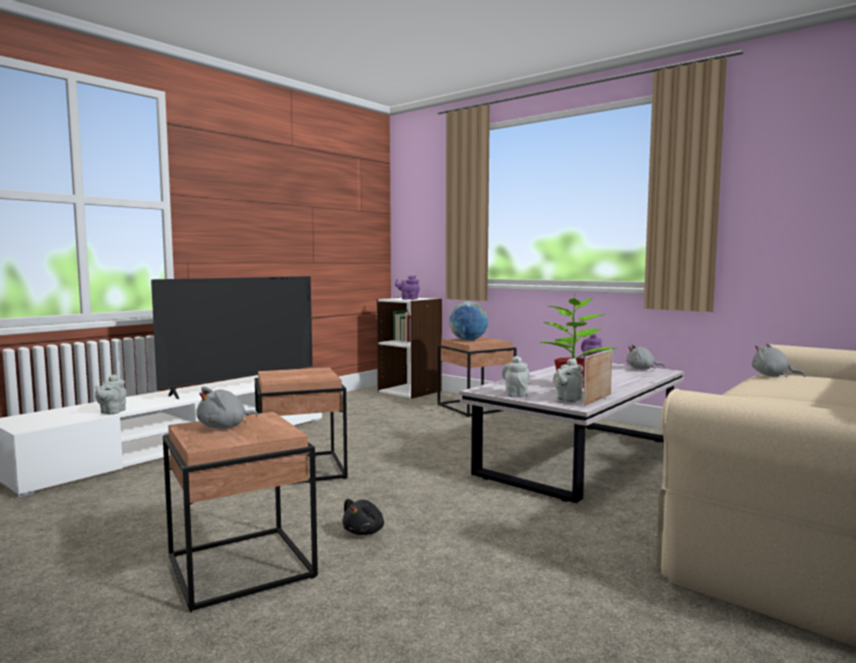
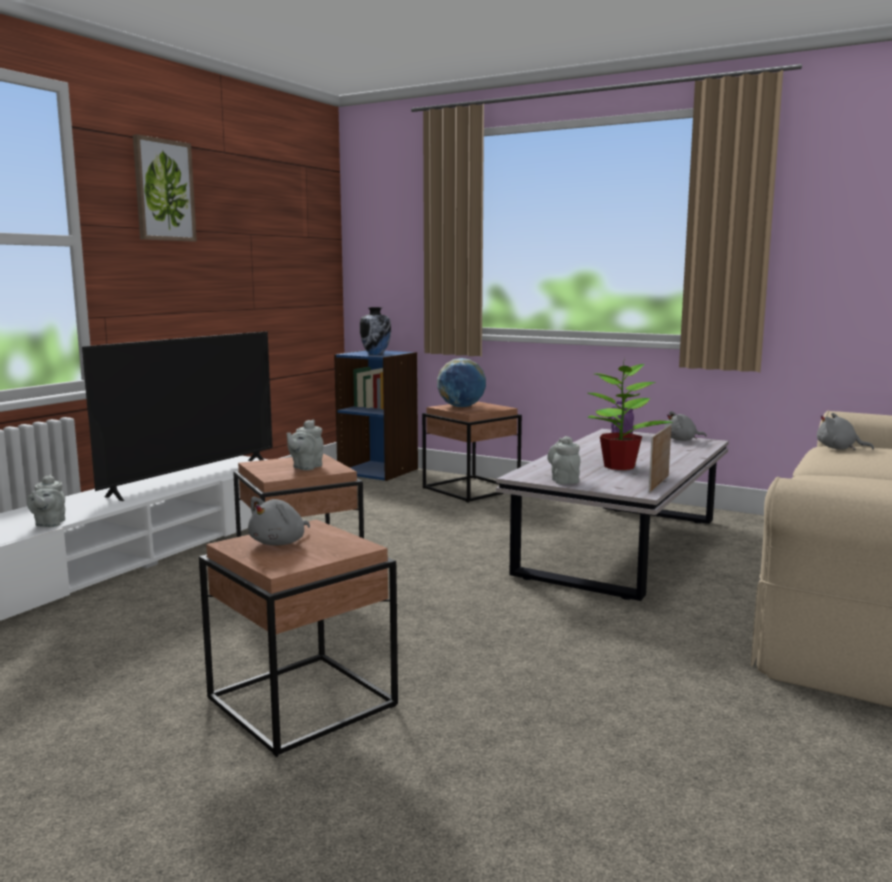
camera: 10 degrees left, 5 degrees up
(240, 171) = (163, 190): none -> picture
(365, 532) = (422, 651): black plush toy -> none
(408, 299) = (376, 354): purple teapot -> vase
(410, 391) = (378, 471): white bookcase -> blue bookcase
(568, 400) = (626, 485): grey teapot -> grey teapot (306, 467)

